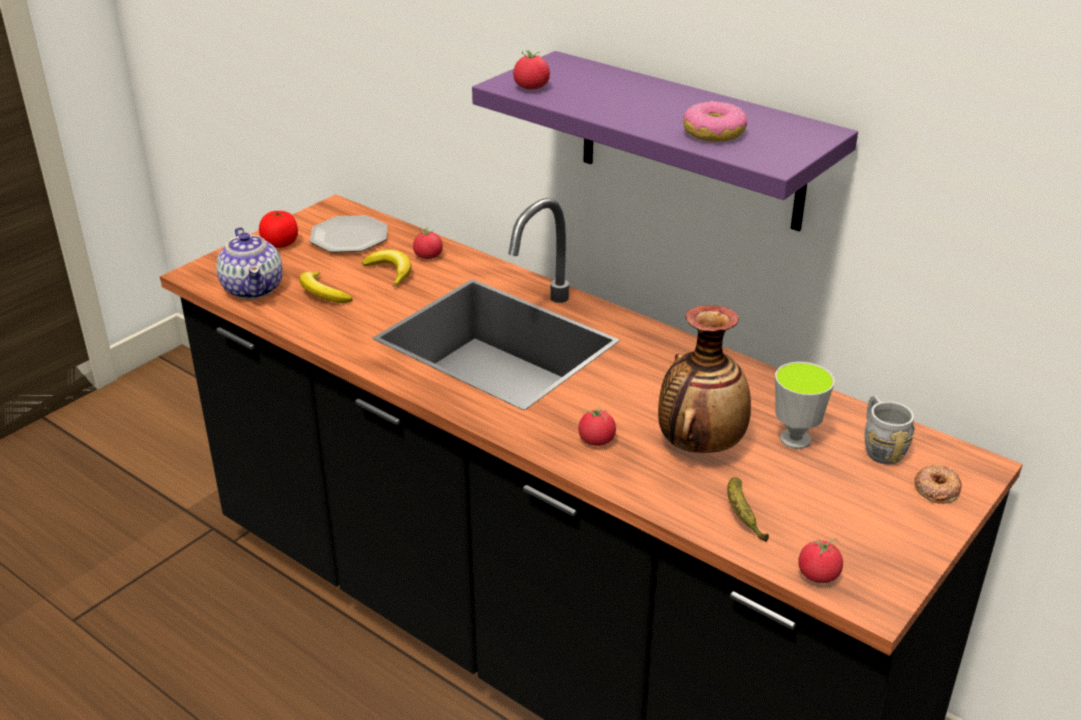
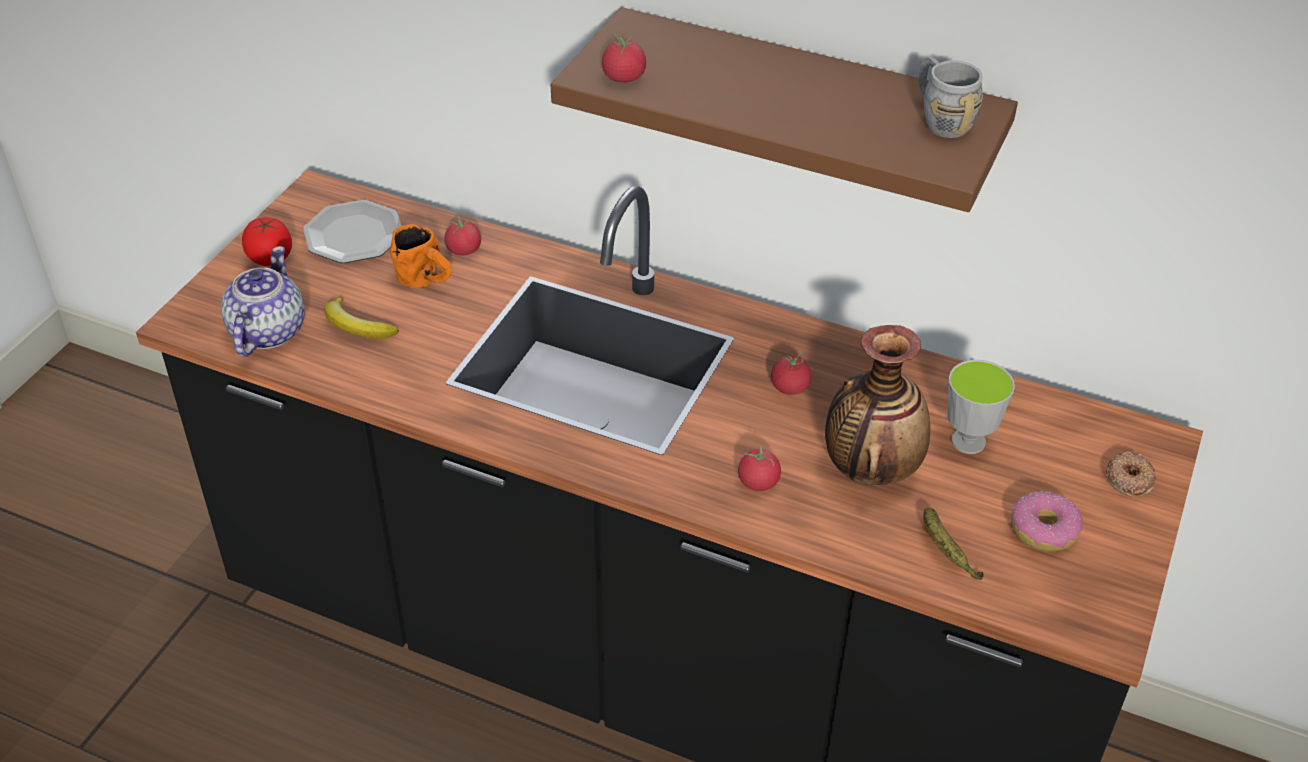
camera: 15 degrees left, 10 degrees up
(253, 288) = (266, 332): teapot -> teapot turned 135 degrees counterclockwise
(390, 272) = (427, 281): banana -> orange mug
(691, 141) = (806, 110): purple shelf -> brown shelf
(713, 133) = (865, 128): donut -> donut (1043, 530)
(818, 575) = (1045, 610): tomato -> tomato (790, 387)
(879, 447) = (1057, 435): grey mug -> grey mug (940, 119)

